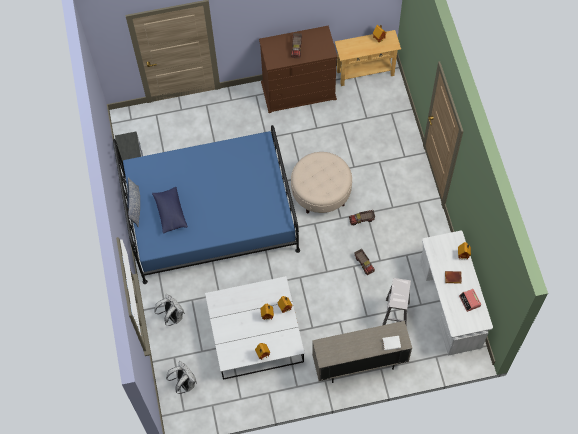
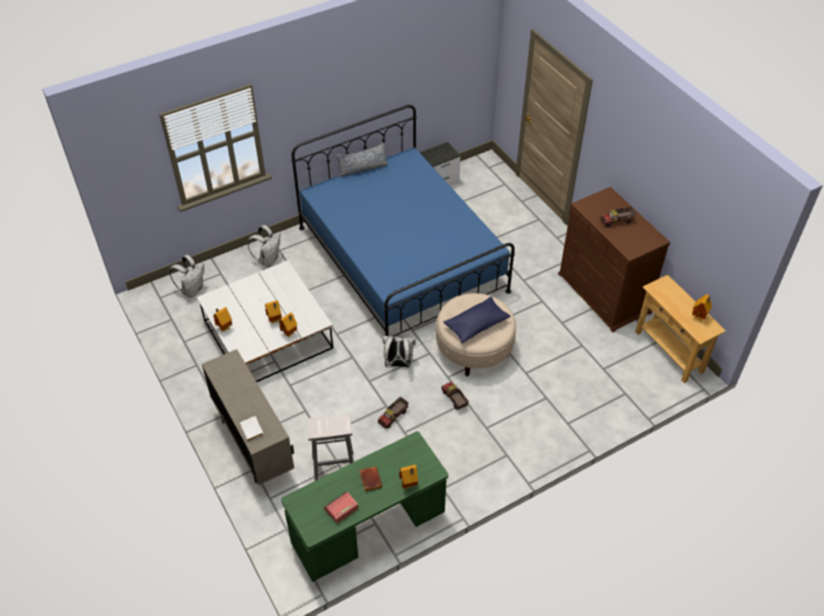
camera: 70 degrees right, 15 degrees down
(170, 213) = (365, 197): blue pillow -> blue pillow (476, 325)
(317, 247) = (398, 364): none -> white backpack
(450, 304) = (368, 528): white desk -> green desk

